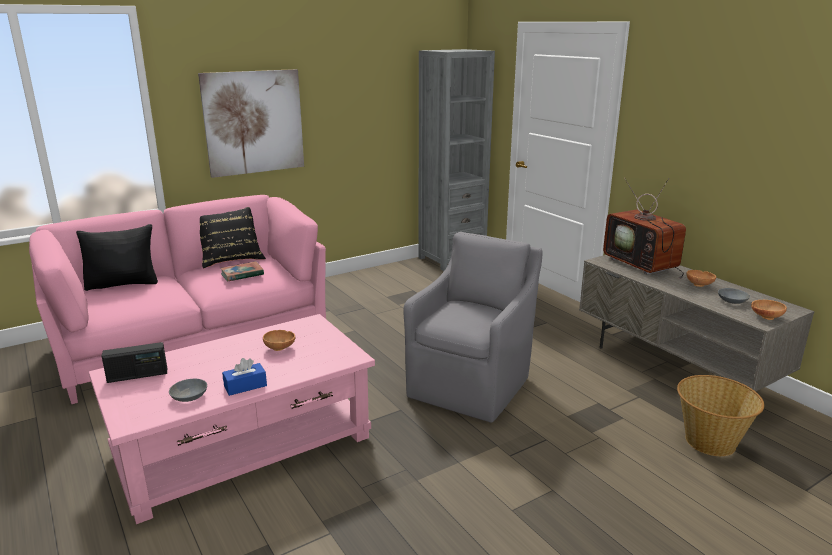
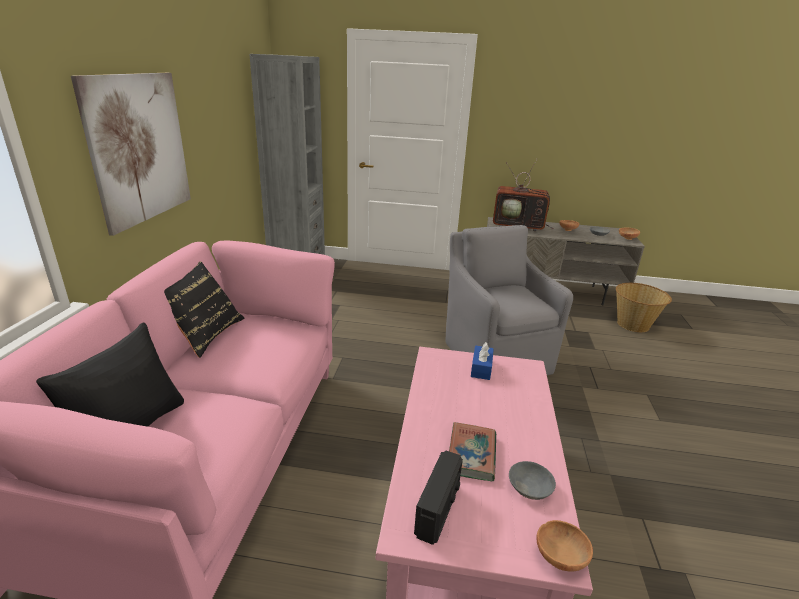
camera: 50 degrees left, 5 degrees up
(242, 274) = (264, 344): book -> book (471, 454)
(245, 386) = (536, 442): blue tissue box -> blue tissue box (481, 368)
(280, 348) = (472, 393): brown bowl -> brown bowl (560, 556)

